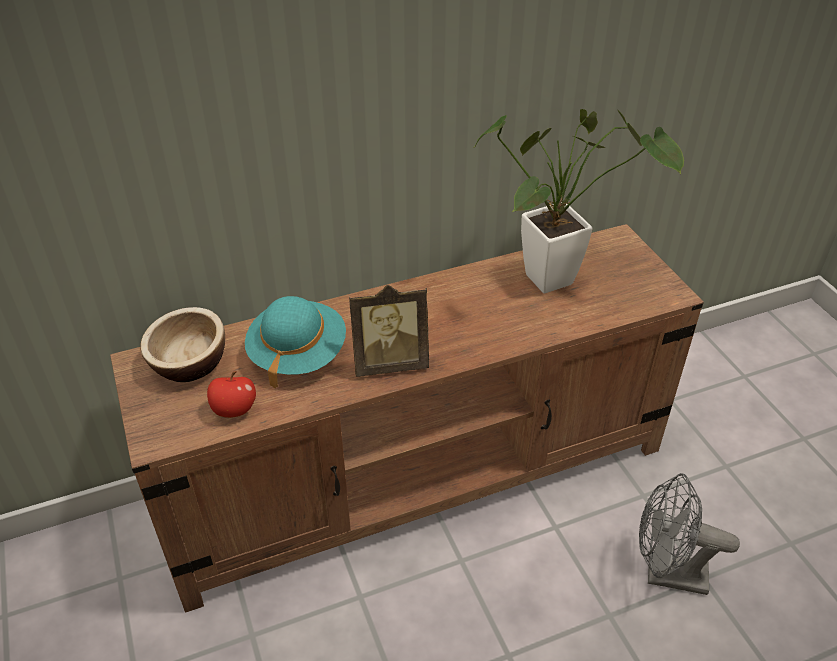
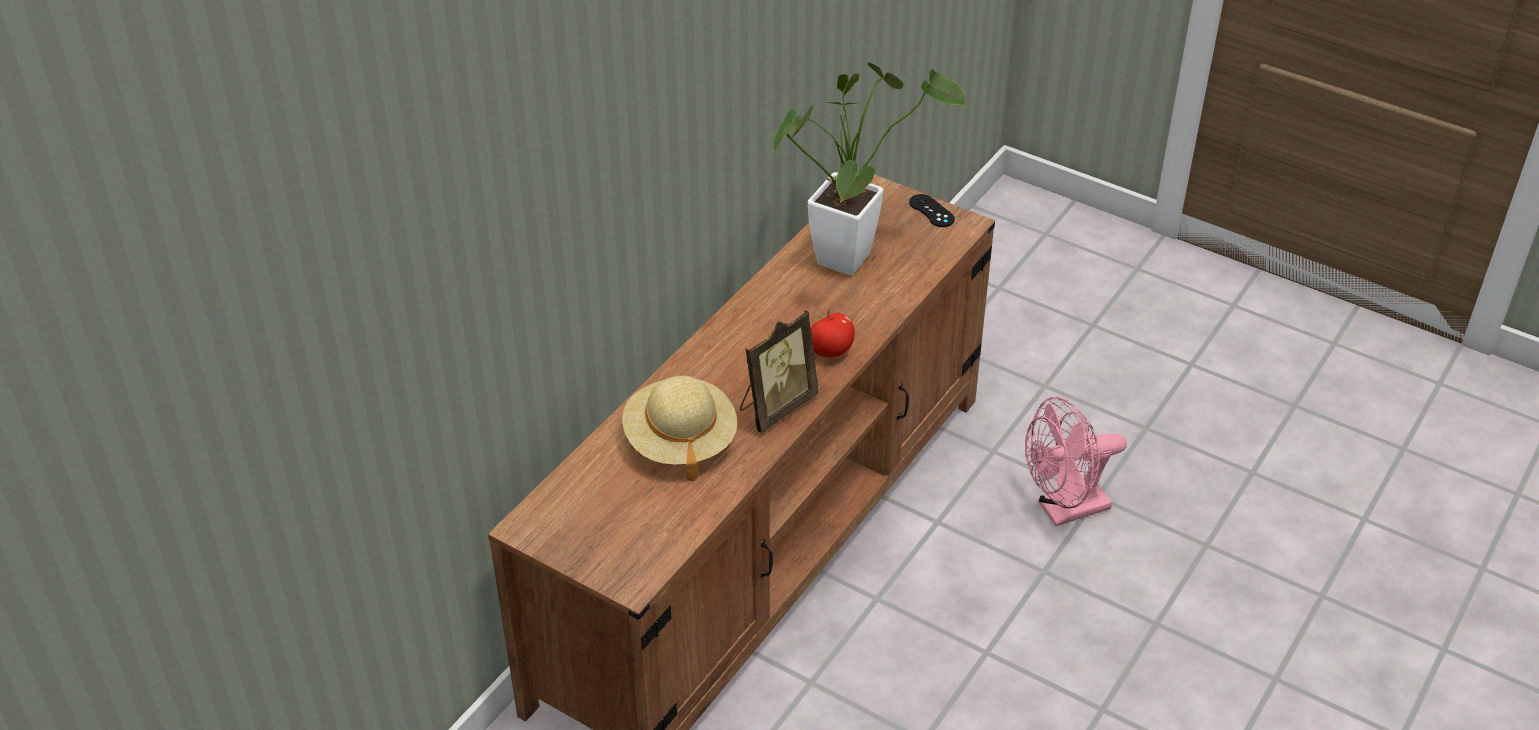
camera: 35 degrees left, 0 degrees up
(189, 363) = (582, 500): bowl -> none
(234, 410) = (677, 518): apple -> apple (831, 351)
(297, 354) = (680, 441): turquoise hat -> beige hat
(654, 273) = (931, 211): none -> black game controller
(666, 574) = (1064, 510): grey fan -> pink fan

